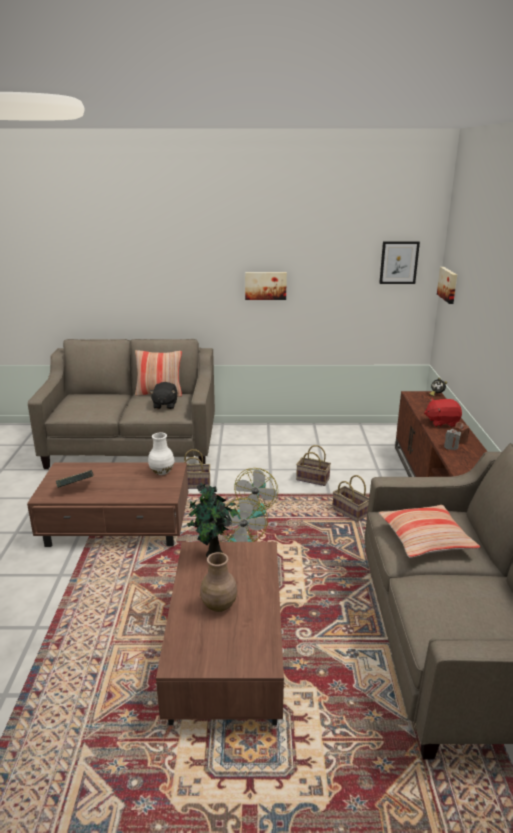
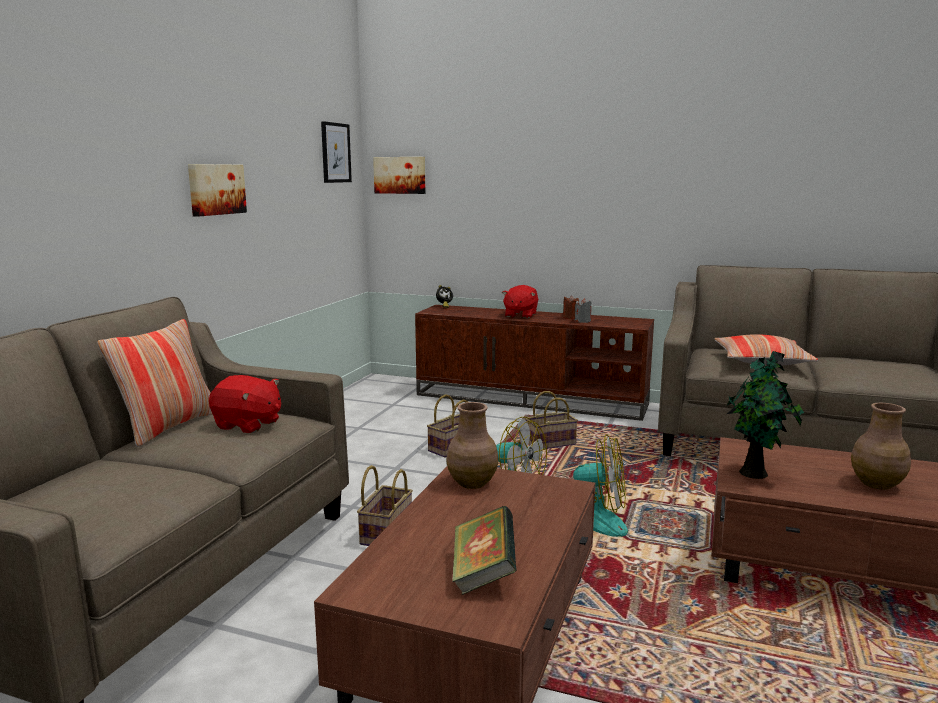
camera: 70 degrees left, 10 degrees down
(162, 471) = (472, 482): white vase -> brown vase
(165, 405) = (248, 425): black plush toy -> red plush toy

